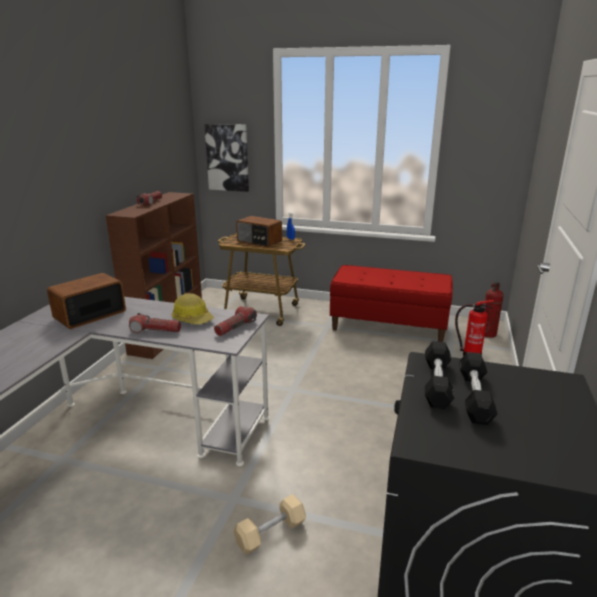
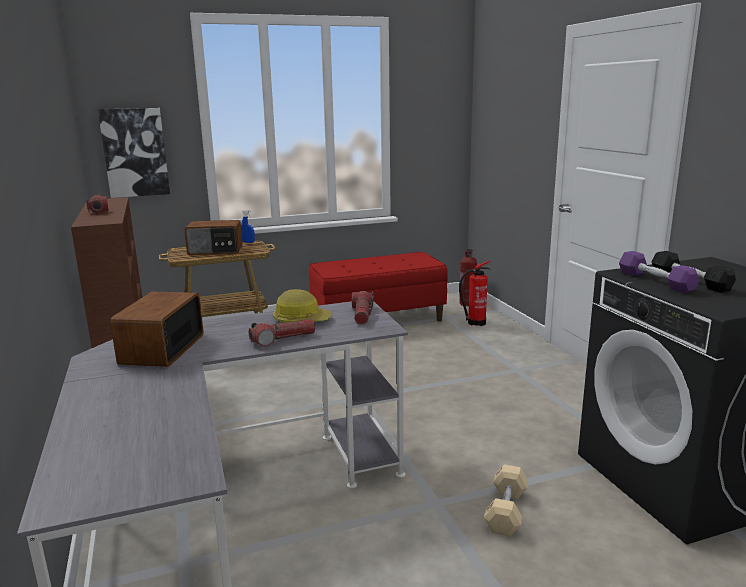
camera: 35 degrees left, 5 degrees down
(437, 383) = (655, 281): black dumbbell -> purple dumbbell

